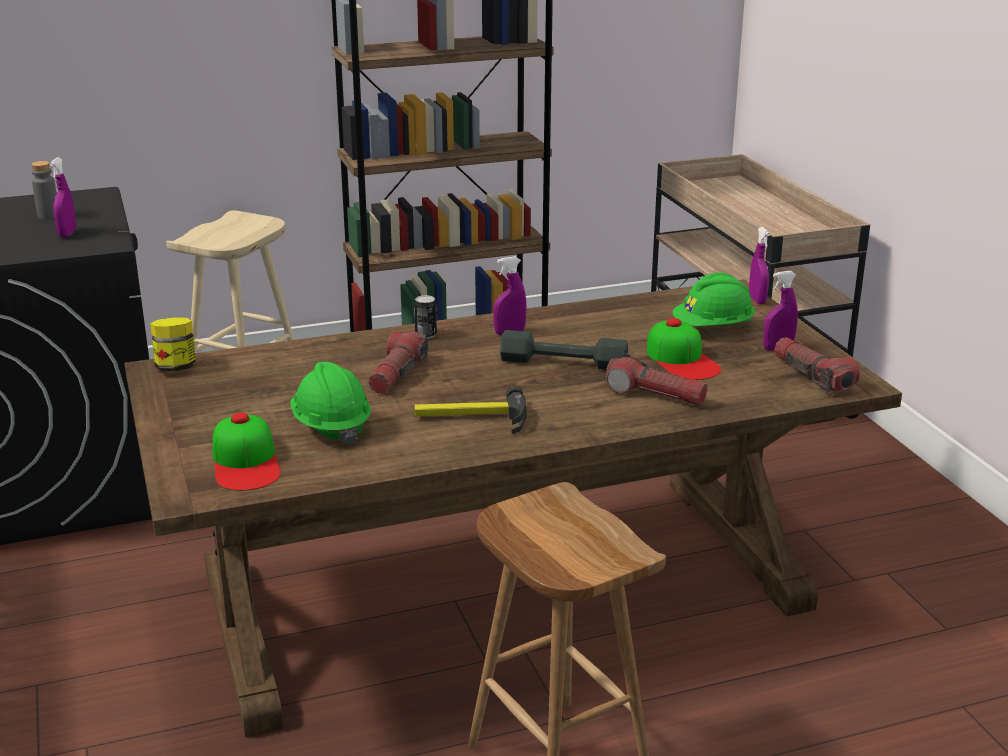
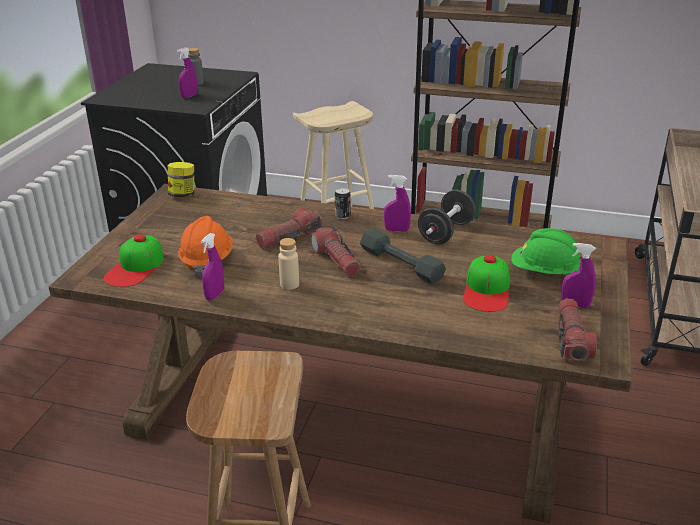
camera: 35 degrees right, 5 degrees up
(331, 426) = (207, 261): green hard hat -> orange hard hat
(471, 418) = (289, 284): hammer -> beige bottle
(566, 320) = (446, 233): none -> black dumbbell
(655, 395) = (430, 310): flashlight -> flashlight (336, 260)
(757, 300) = (612, 260): purple spray bottle -> purple spray bottle (215, 295)

